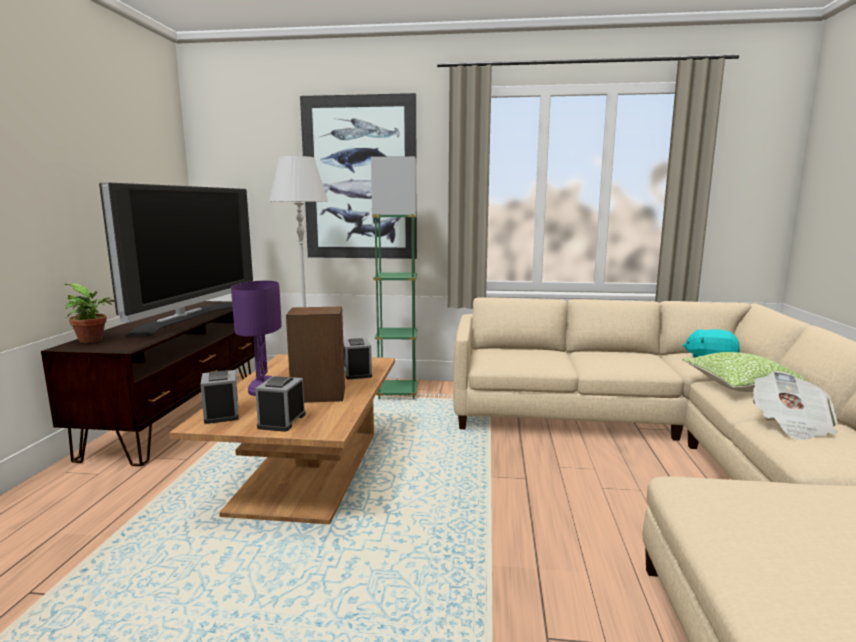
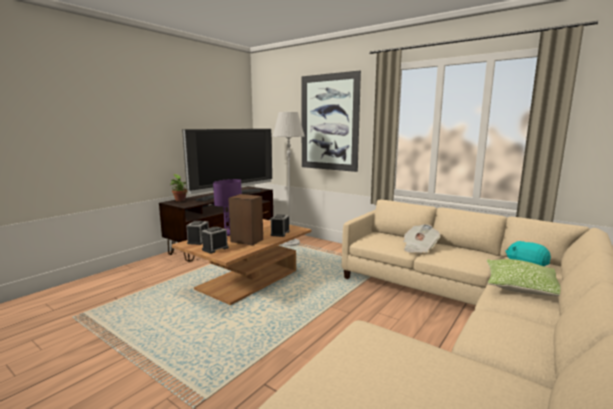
camera: 30 degrees right, 0 degrees up
(397, 394) = (334, 252): green floor lamp -> none
(790, 425) = (503, 317): newspaper -> newspaper (419, 248)

